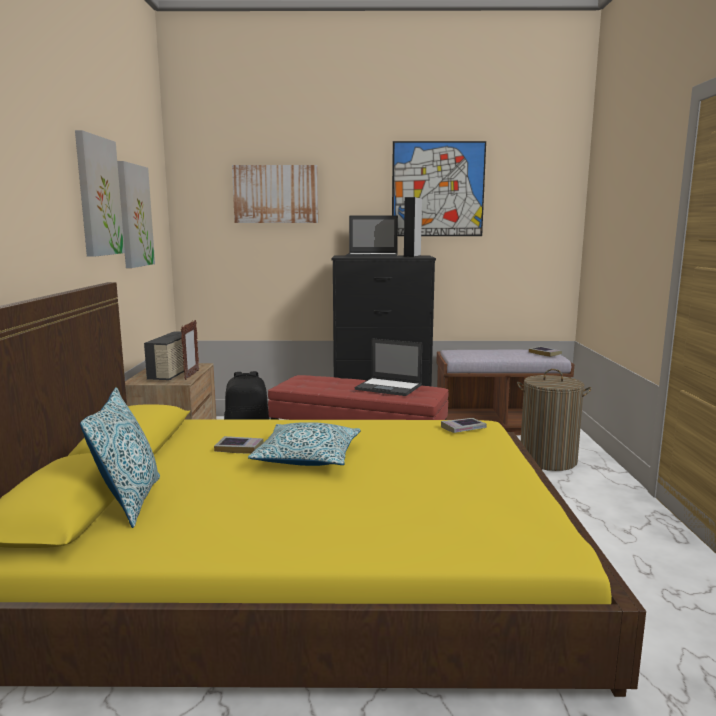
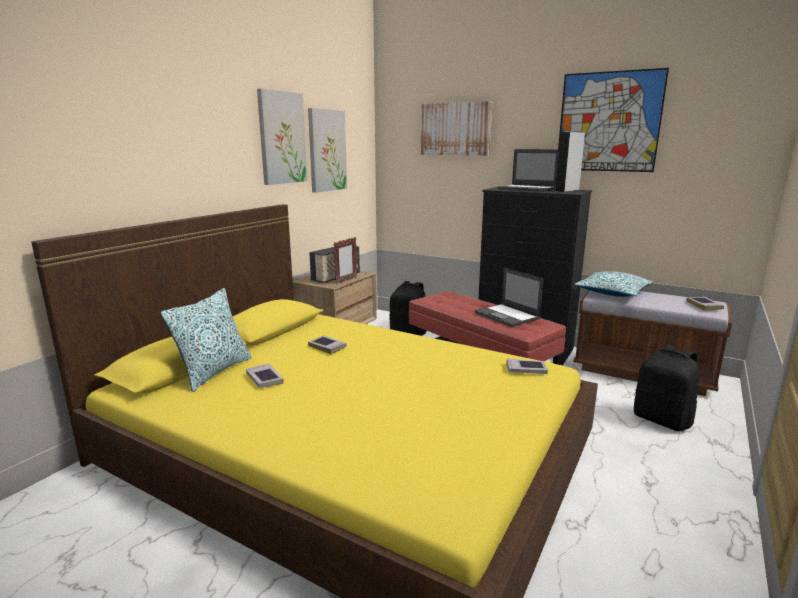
camera: 30 degrees right, 5 degrees up
(211, 493) = (264, 379): none -> book
(307, 457) = (362, 366): pillow -> pillow (612, 292)
(548, 460) = (662, 420): laundry basket -> black backpack

